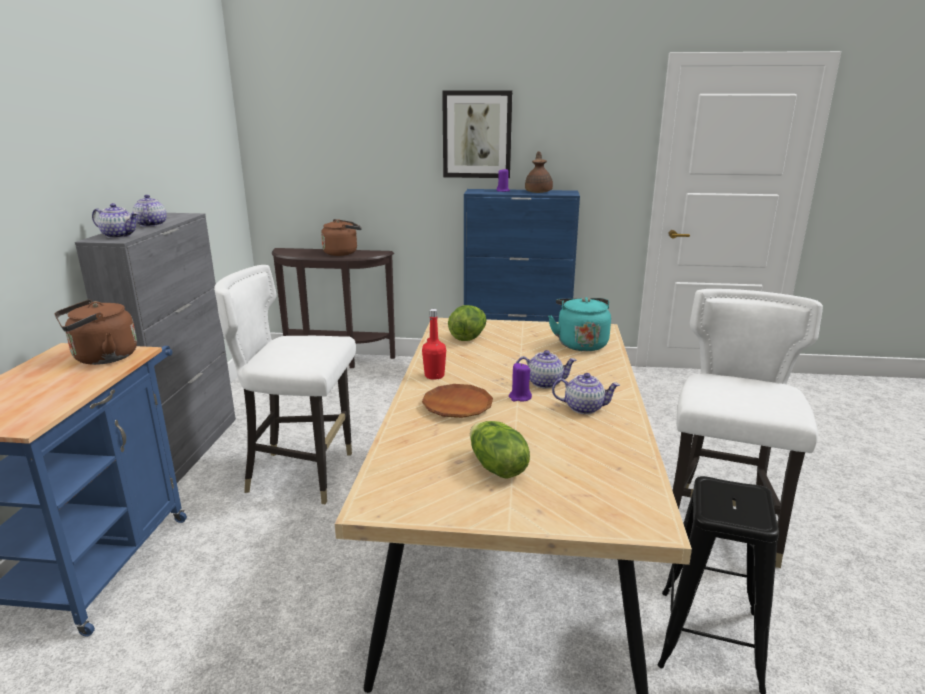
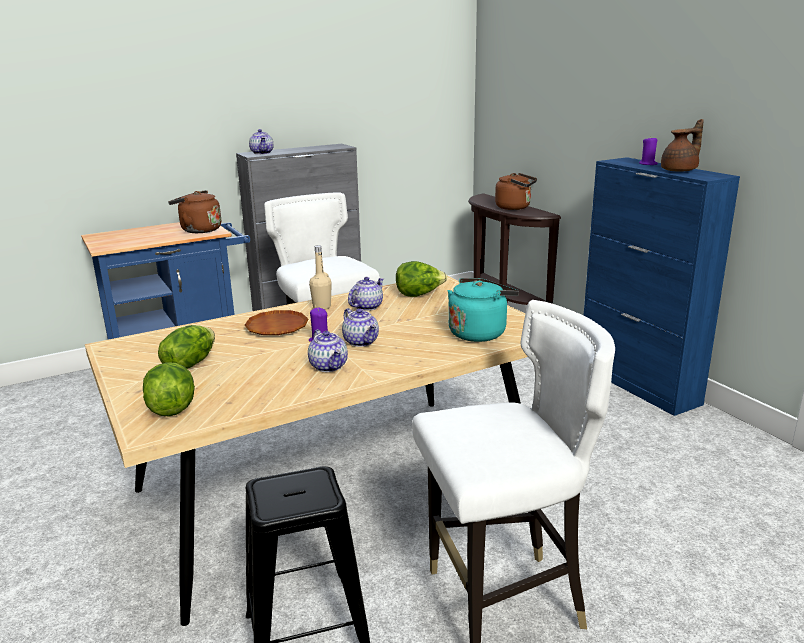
camera: 55 degrees right, 0 degrees up
(151, 225) = (300, 149): teapot -> teapot (367, 306)
(434, 376) = (322, 307): red bottle -> beige bottle
(477, 134) = (645, 94): picture -> none
(603, 499) = (172, 407): none -> lettuce

